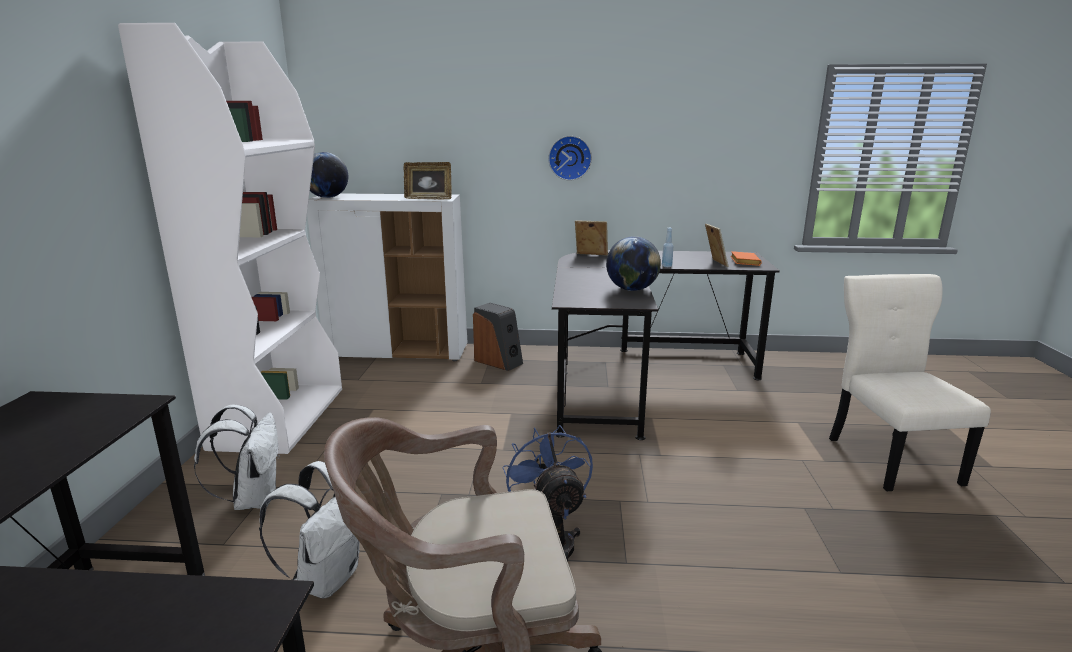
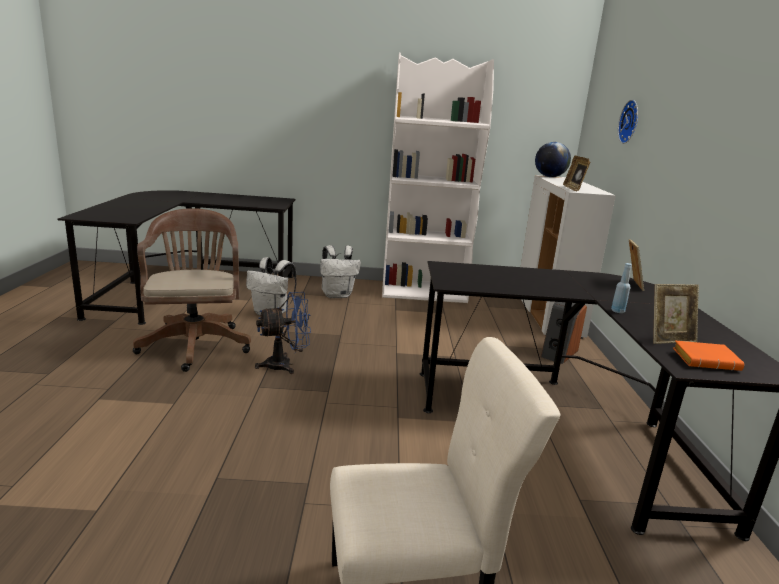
camera: 85 degrees right, 0 degrees up
(570, 158) = (685, 174): wall clock -> wall clock (631, 122)
(631, 289) = (495, 286): globe -> none

